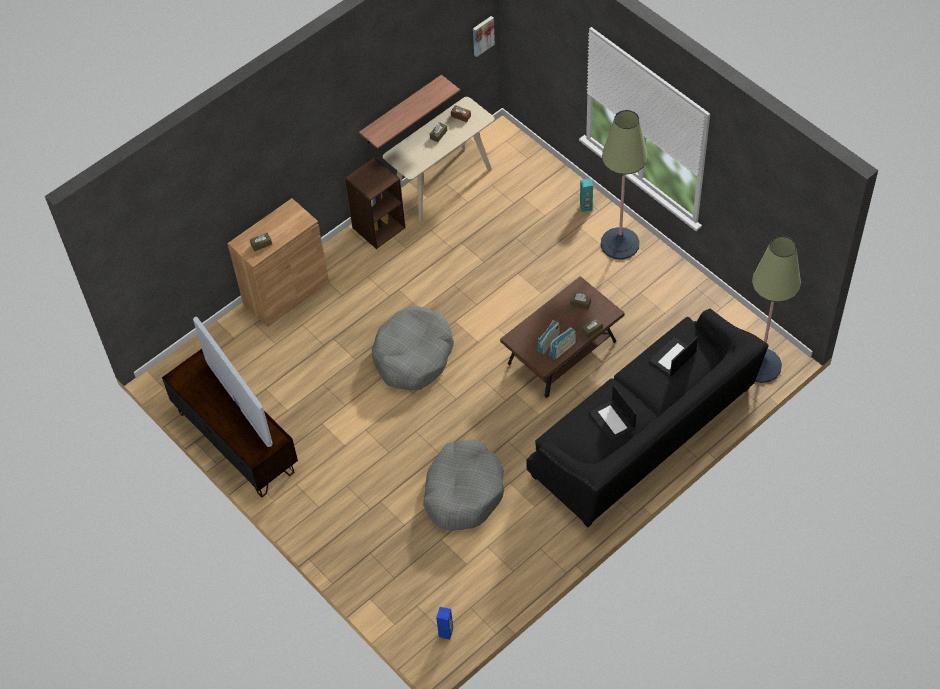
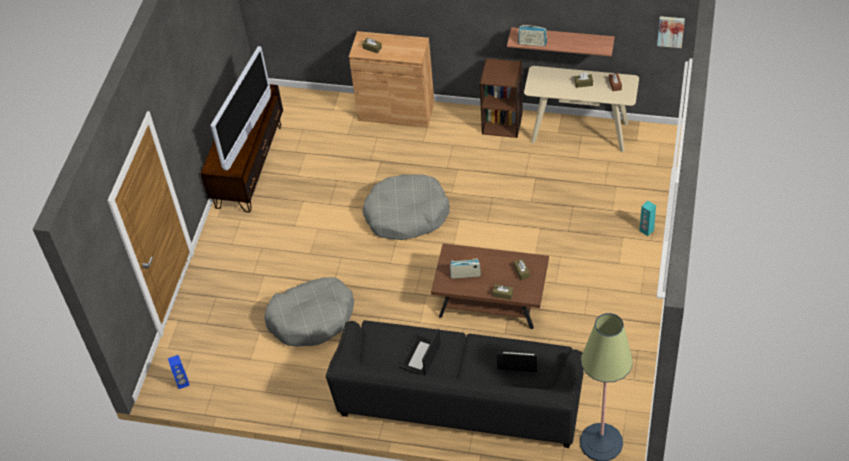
camera: 55 degrees right, 5 degrees down
(563, 349) = (467, 287): radio -> radio (532, 43)
(619, 244) = (632, 273): floor lamp -> none

